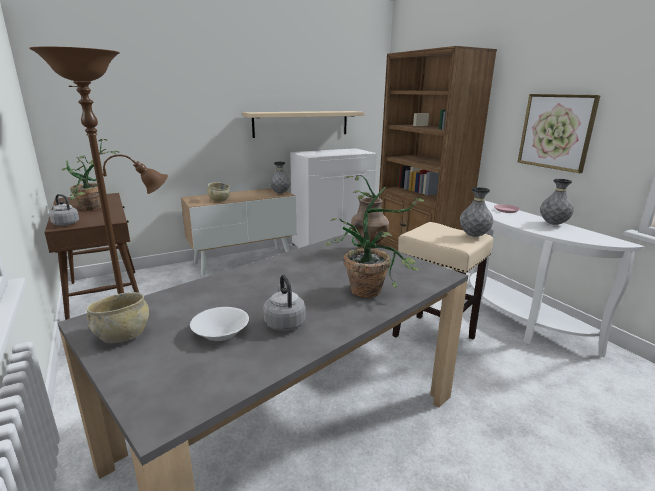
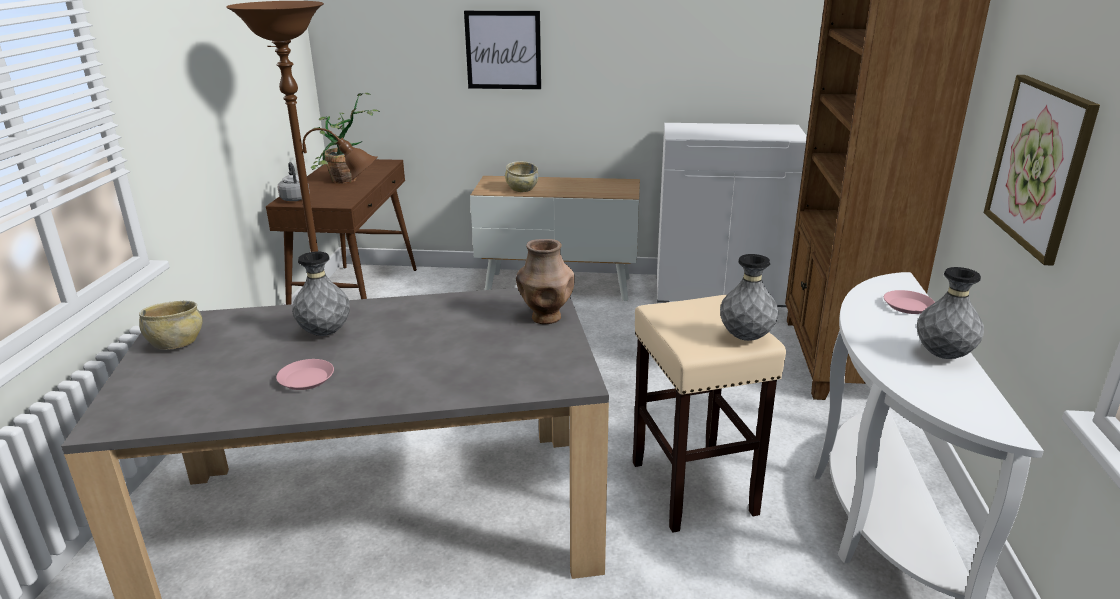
camera: 35 degrees right, 5 degrees up
(188, 111) = (503, 50): none -> picture
(220, 332) = (242, 369): white bowl -> none
(280, 193) = (622, 191): grey vase -> grey vase (325, 333)
(284, 322) = (306, 379): grey kettle -> pink plate
(301, 123) = (690, 75): beige shelf -> none
(372, 288) = (455, 371): potted plant -> none

